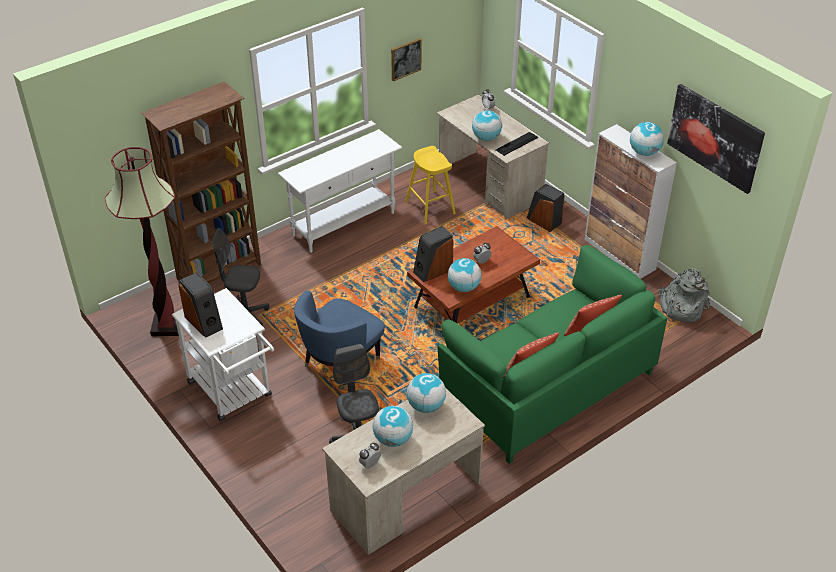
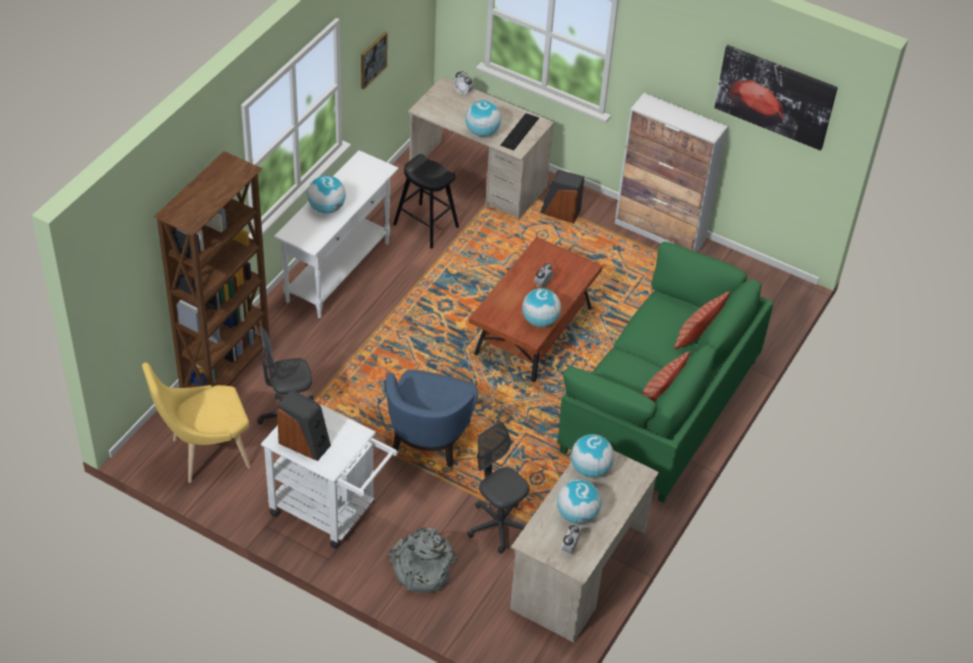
camera: 25 degrees left, 5 degrees up
(167, 326) = (205, 454): floor lamp -> yellow chair
(430, 207) = (426, 226): yellow stool -> black stool
(432, 270) = (496, 309): speaker -> none
(644, 152) = (689, 121): globe -> globe (326, 208)
(681, 307) = (750, 278): grey backpack -> grey backpack (421, 569)

